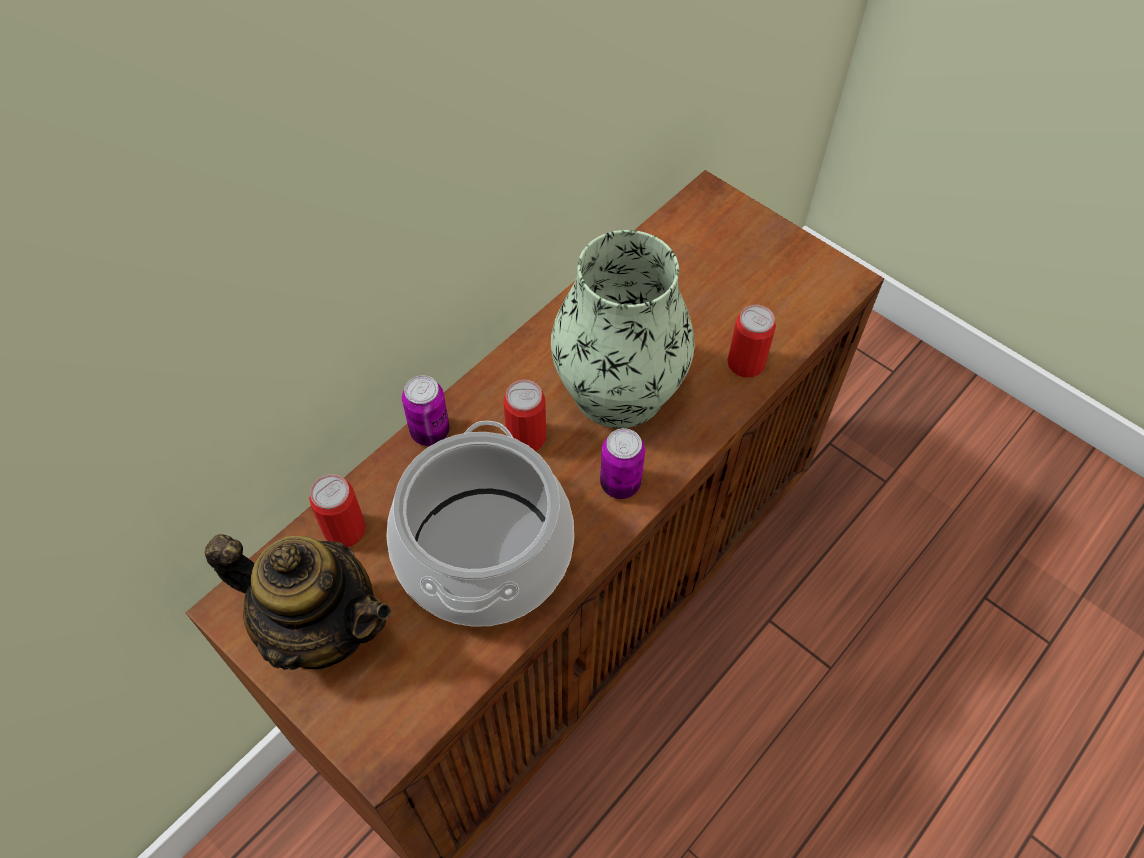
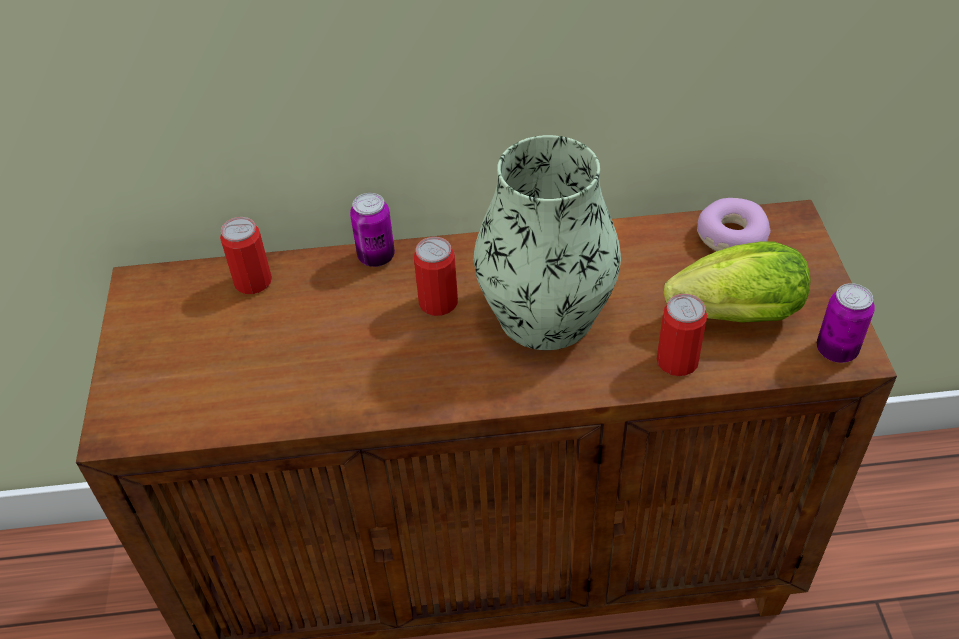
camera: 45 degrees right, 10 degrees down
(321, 627) = (172, 330): teapot -> none
(485, 554) = (321, 359): cooking pot -> none
(620, 484) = (470, 379): can -> can (836, 350)
(682, 235) = (730, 236): none -> donut
(743, 303) = (729, 316): none -> lettuce

